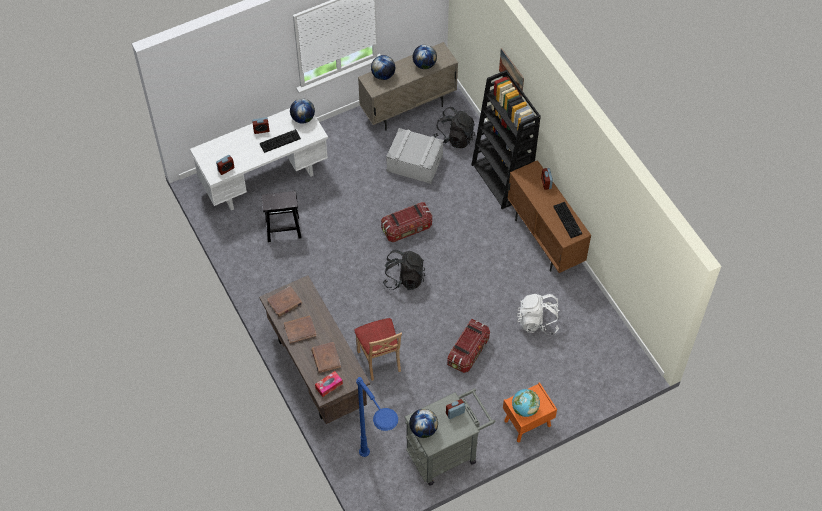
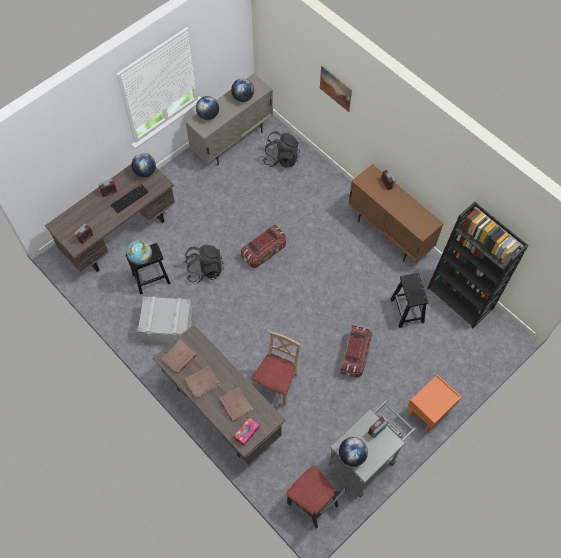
camera: 15 degrees left, 5 degrees up
(265, 179) = (121, 235): white desk -> brown desk
(379, 360) = (277, 384): beige chair -> beige chair turned 120 degrees counterclockwise
(381, 479) = (313, 503): blue floor lamp -> black chair
(404, 278) = (275, 299): black backpack -> black backpack (204, 270)
(415, 163) = (253, 189): grey storage box -> grey storage box (167, 325)
(501, 180) = (334, 188): black bookcase -> black bookcase (461, 298)
(524, 409) = (431, 404): globe -> globe (141, 258)
(537, 321) = (407, 311): white backpack -> black stool
(568, 220) = (418, 214): keyboard -> none

